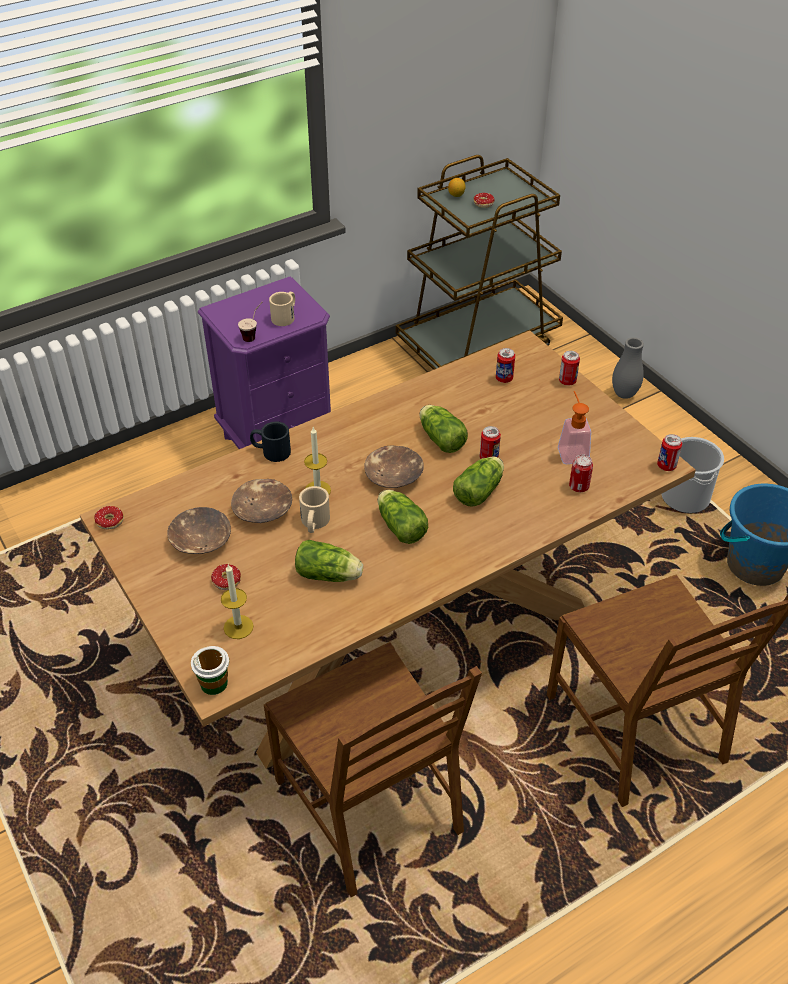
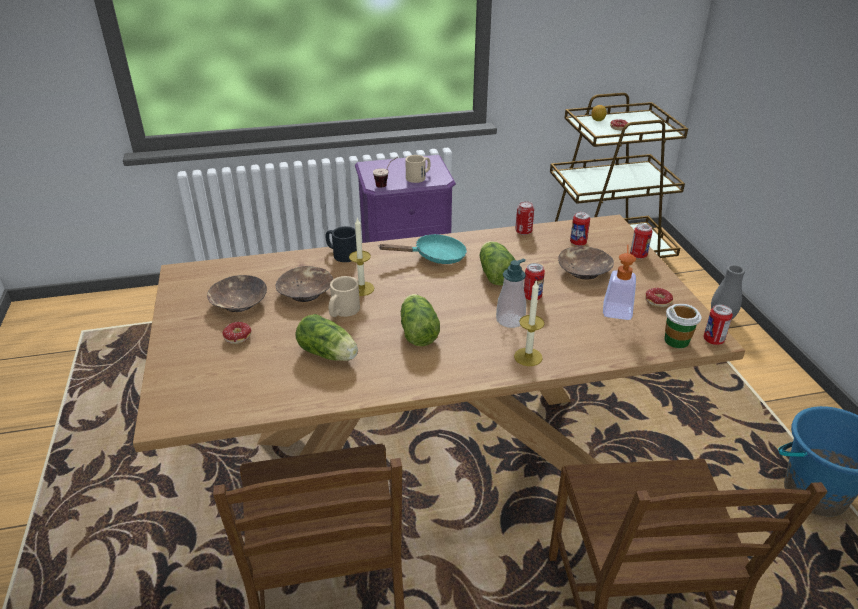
camera: 20 degrees right, 10 degrees down
(107, 525) = (175, 276): donut -> donut (656, 304)
(214, 683) = (166, 415): cup -> cup (676, 340)
(238, 627) = (221, 375): candle -> candle (528, 357)
(370, 431) = (434, 257): none -> turquoise frying pan
(394, 475) = (436, 292): brown bowl -> brown bowl (584, 271)
(480, 490) = (510, 320): lettuce -> soap dispenser
(579, 486) = (611, 338): can -> can (523, 231)
(685, 497) = (755, 414): bucket -> none

